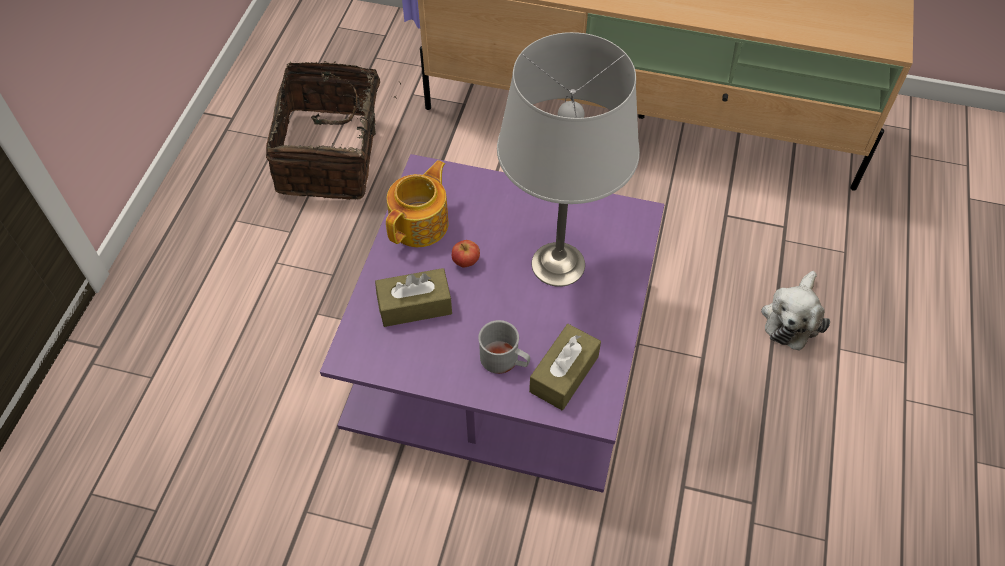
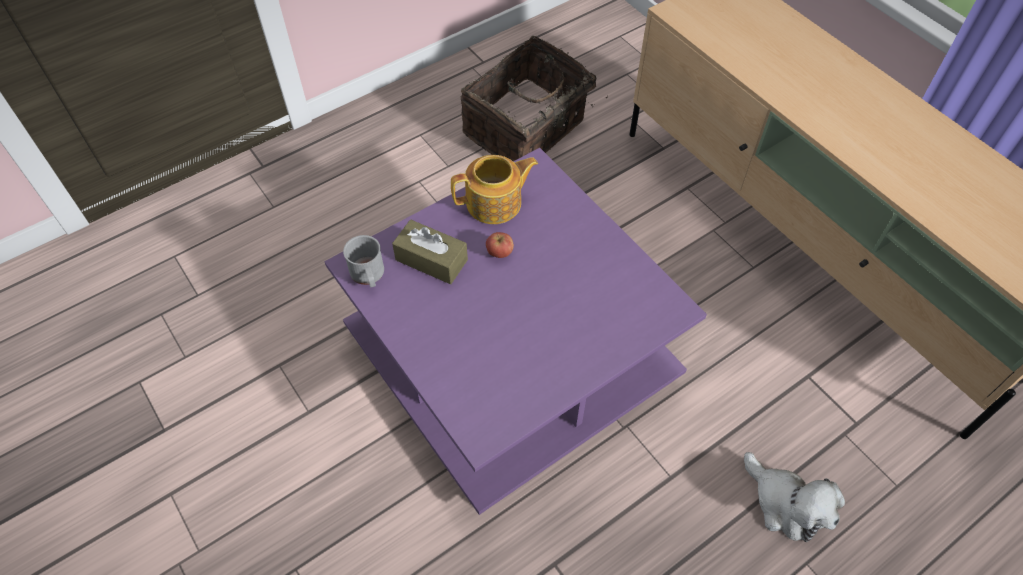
camera: 40 degrees right, 0 degrees up
(504, 360) = (454, 345): grey mug -> grey mug (368, 275)
(557, 263) = (568, 302): grey table lamp -> none
(564, 374) = (487, 388): brown tissue box -> none
(792, 318) = (786, 504): plush toy -> plush toy turned 105 degrees counterclockwise

